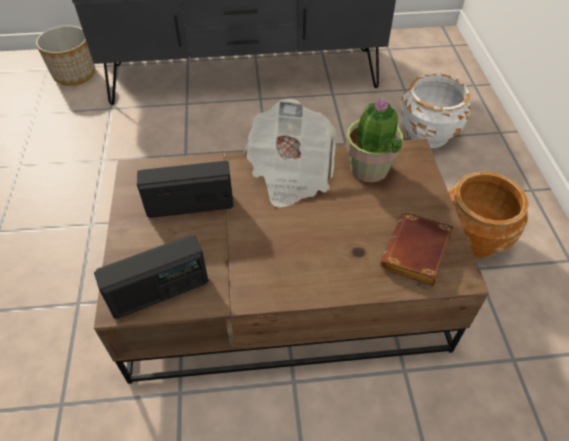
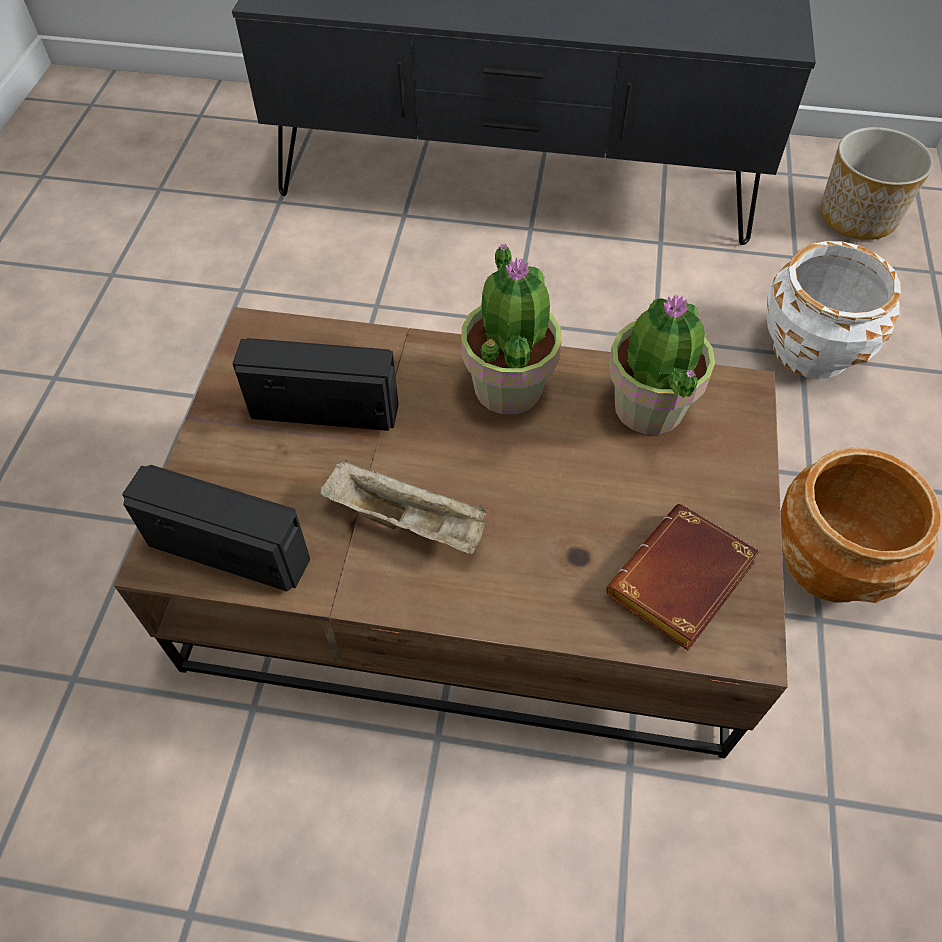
camera: 15 degrees right, 5 degrees up
(75, 74) = (239, 131): planter -> planter (858, 216)
(159, 292) = (230, 549): radio -> radio turned 150 degrees counterclockwise
(259, 254) = (408, 521): none -> beige tray
(290, 172) = (509, 386): newspaper -> potted plant

